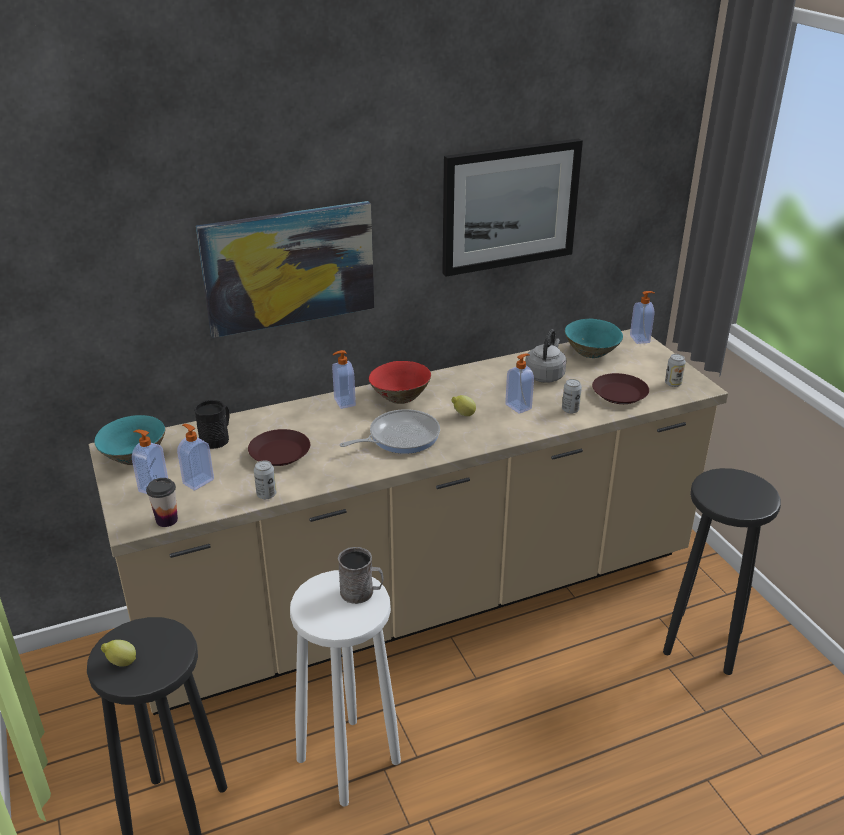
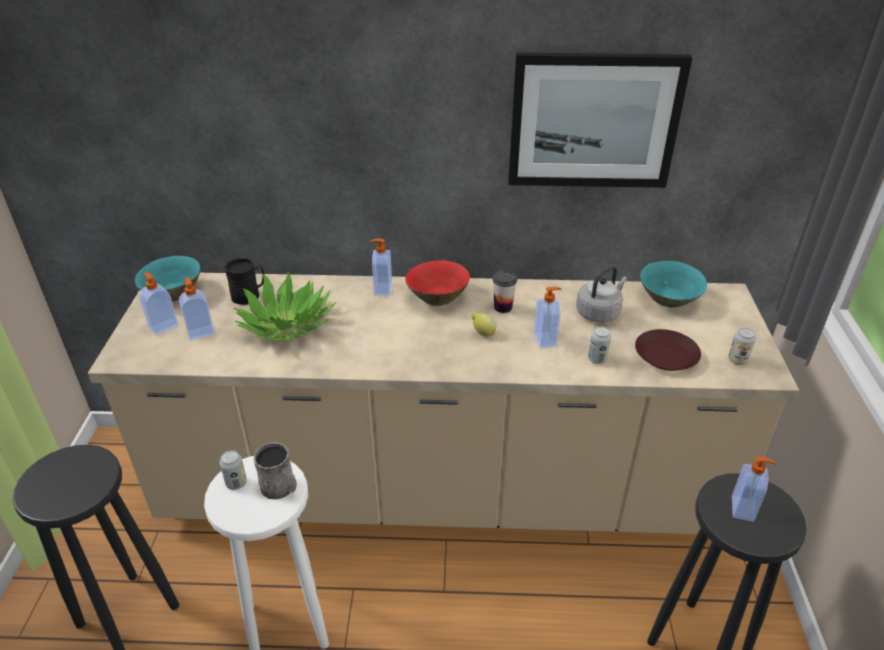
camera: 25 degrees right, 5 degrees up
(121, 662) = (46, 482): lemon -> none
(167, 520) = (147, 362): cup -> cup (503, 307)
(266, 494) = (243, 363): can -> can (236, 483)
(279, 453) = (287, 324): brown plate -> potted plant
(289, 267) = (339, 145): picture -> none
(400, 437) = (404, 340): frying pan -> none
(640, 339) = (736, 297): soap dispenser -> soap dispenser (743, 509)

